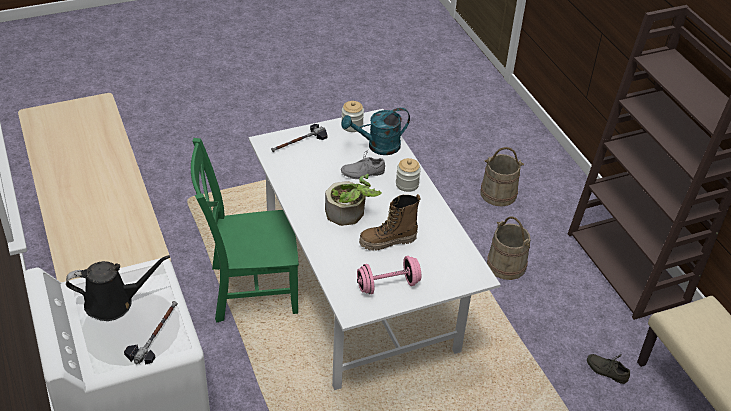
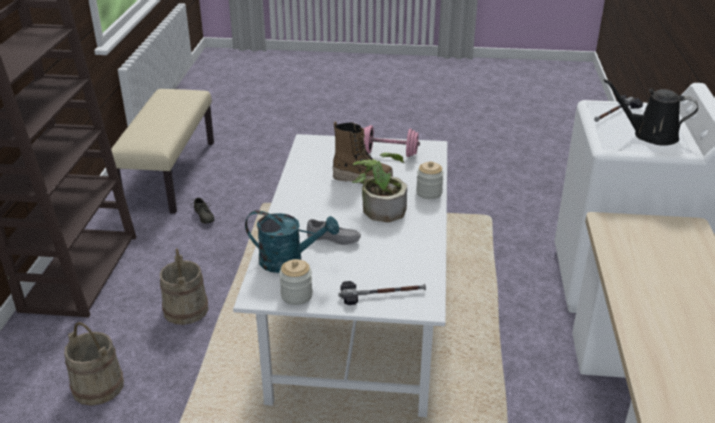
camera: 150 degrees left, 10 degrees down
(249, 290) = (472, 374): green chair -> none
(407, 184) = (296, 216): jar -> jar (429, 193)

